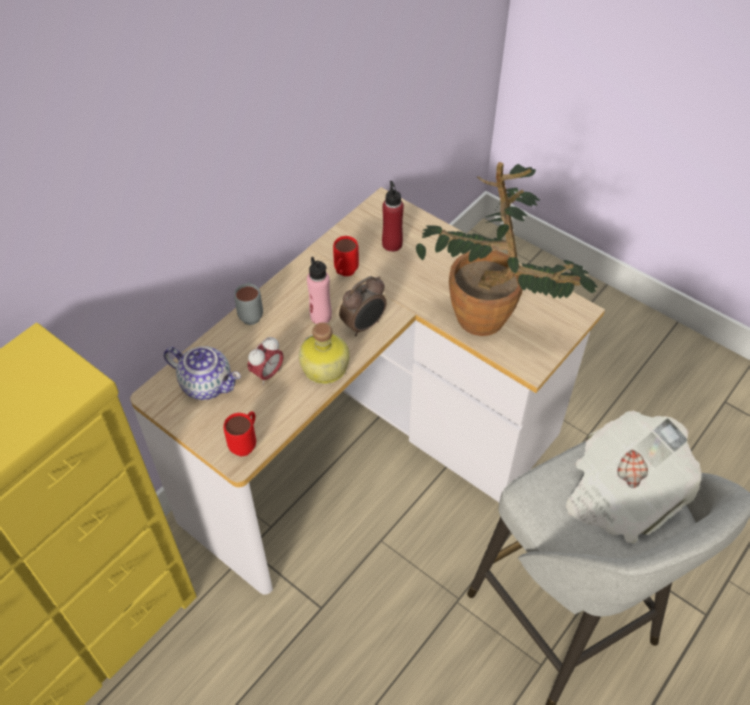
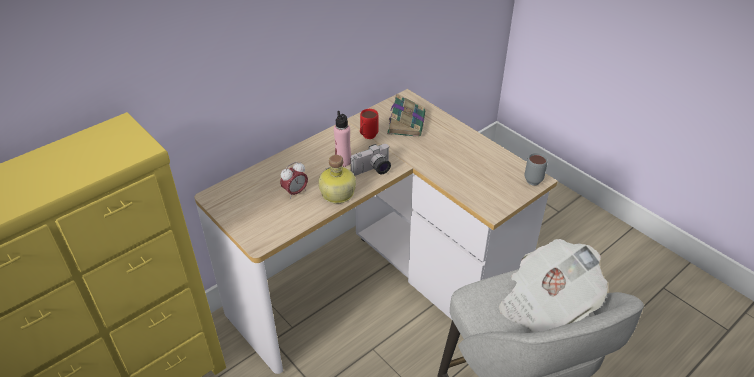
camera: 10 degrees right, 10 degrees down
(207, 384) = (251, 194): teapot -> none
(246, 443) = (267, 234): red mug -> none
(251, 314) = (294, 154): grey mug -> grey mug (533, 178)
(364, 325) = (373, 170): alarm clock -> camera
(392, 244) = (406, 123): red bottle -> book
(491, 324) = (468, 180): potted plant -> none

